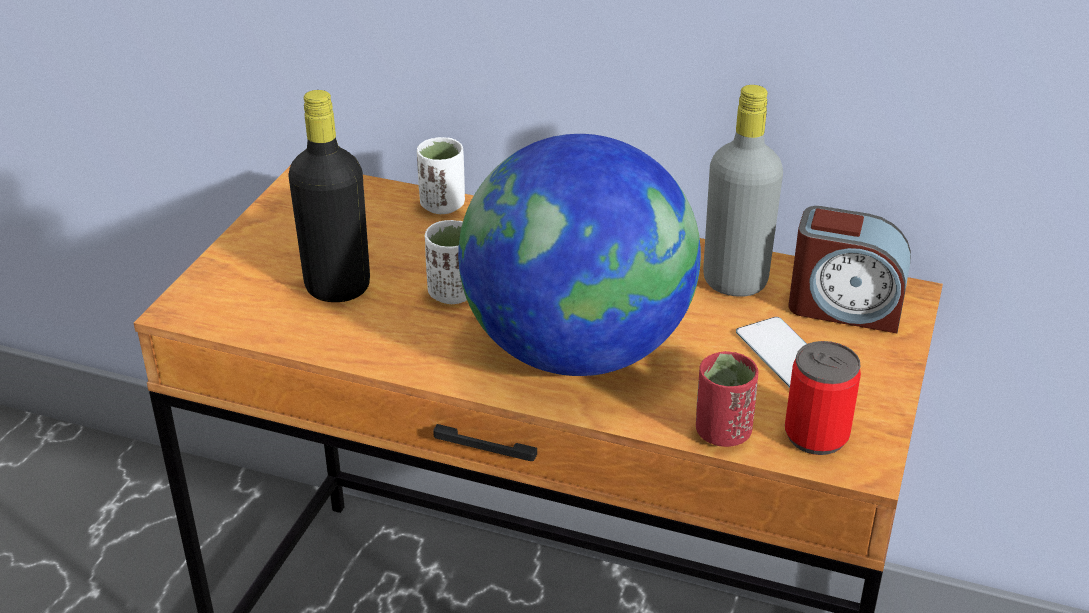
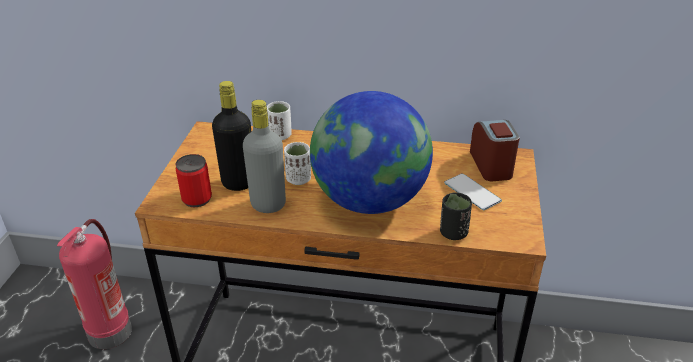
camera: 10 degrees left, 0 degrees up
(110, 544) = (110, 330): none -> fire extinguisher
(722, 432) = (453, 233): red cup -> black cup
(735, 282) = (436, 158): grey bottle -> grey bottle (268, 204)
(816, 435) = (498, 229): can -> can (197, 199)
(844, 307) = (491, 165): alarm clock -> alarm clock turned 105 degrees counterclockwise

